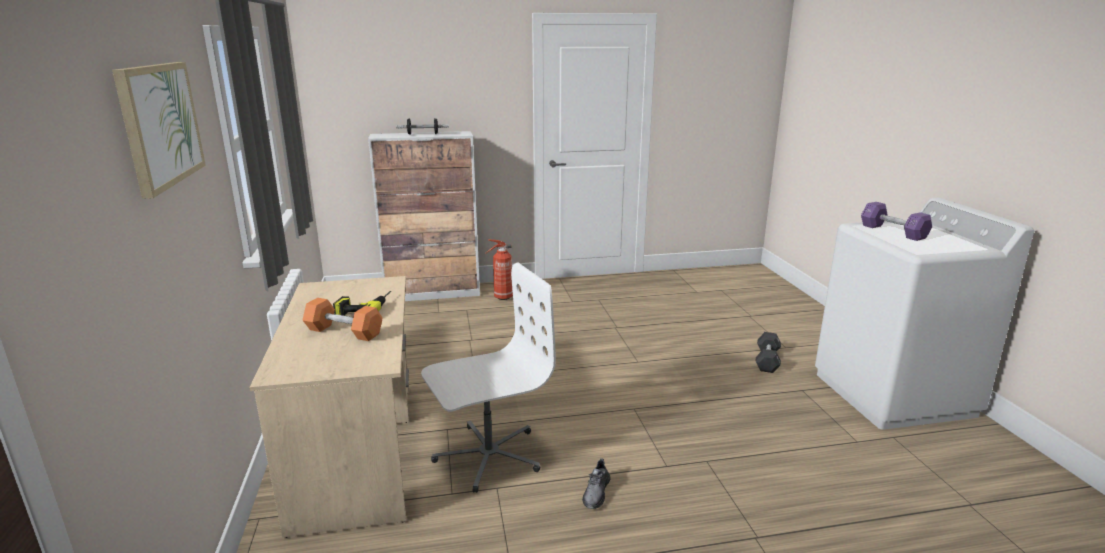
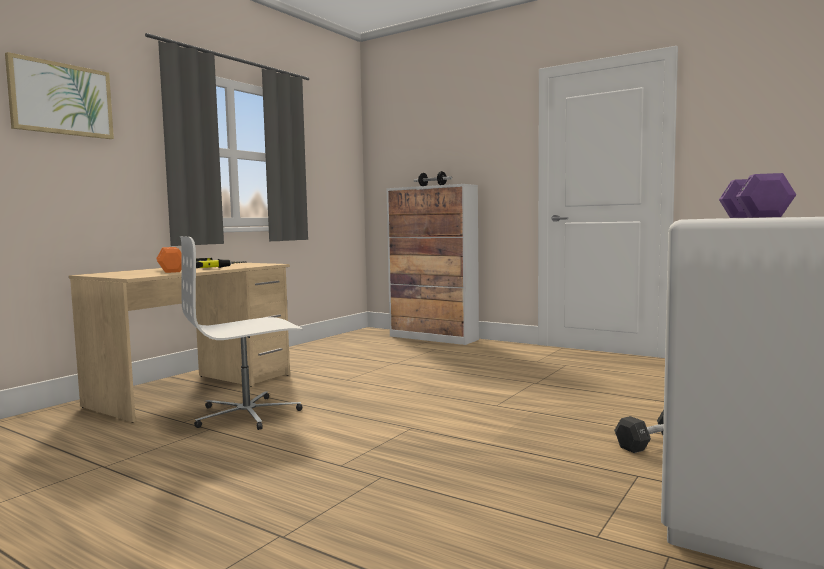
camera: 45 degrees right, 15 degrees down
(488, 455) = (247, 414): white office chair -> white office chair turned 135 degrees clockwise
(502, 297) = (480, 348): fire extinguisher -> none
(596, 492) = (252, 456): grey shoe -> none

